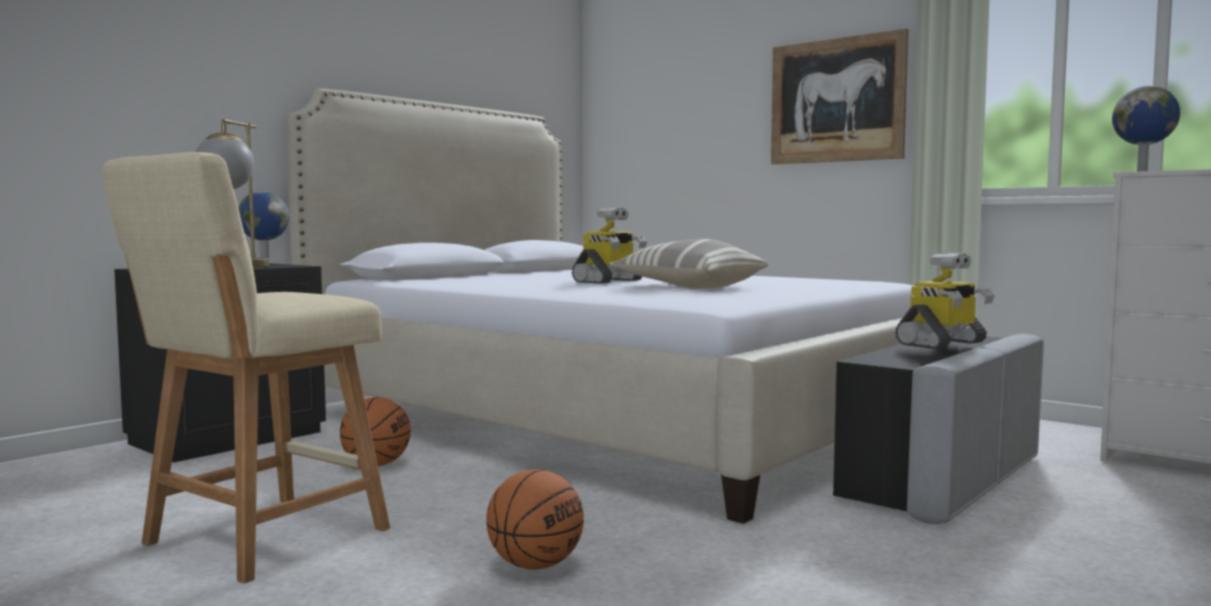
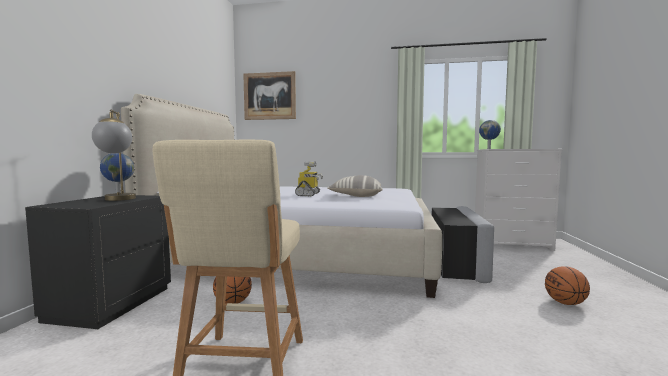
camera: 30 degrees left, 0 degrees up
(535, 565) = (400, 342): basketball -> basketball (565, 303)
(836, 100) = (362, 116): picture -> picture (269, 96)
(942, 344) = (456, 213): toy robot -> none

